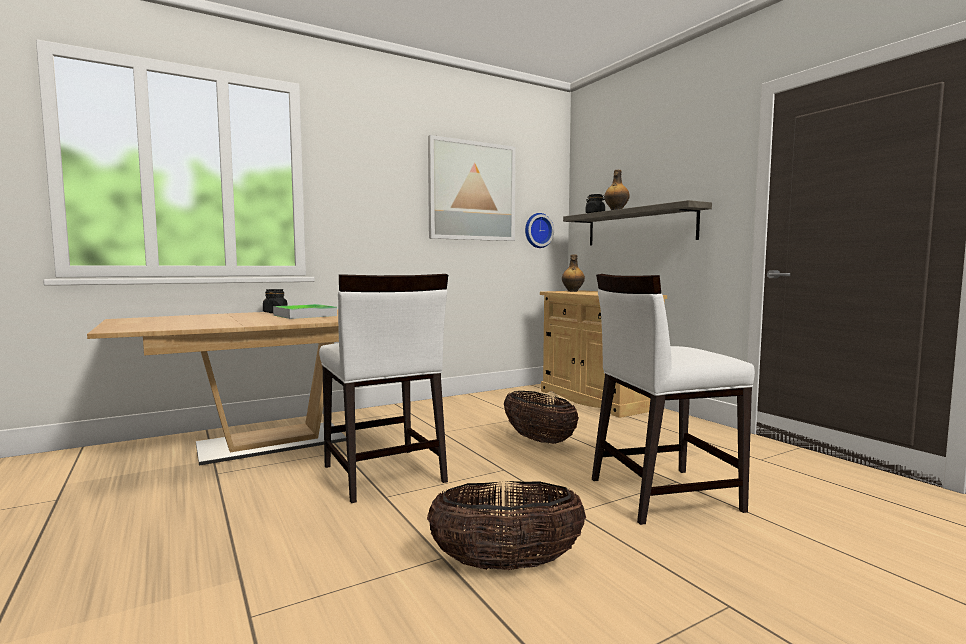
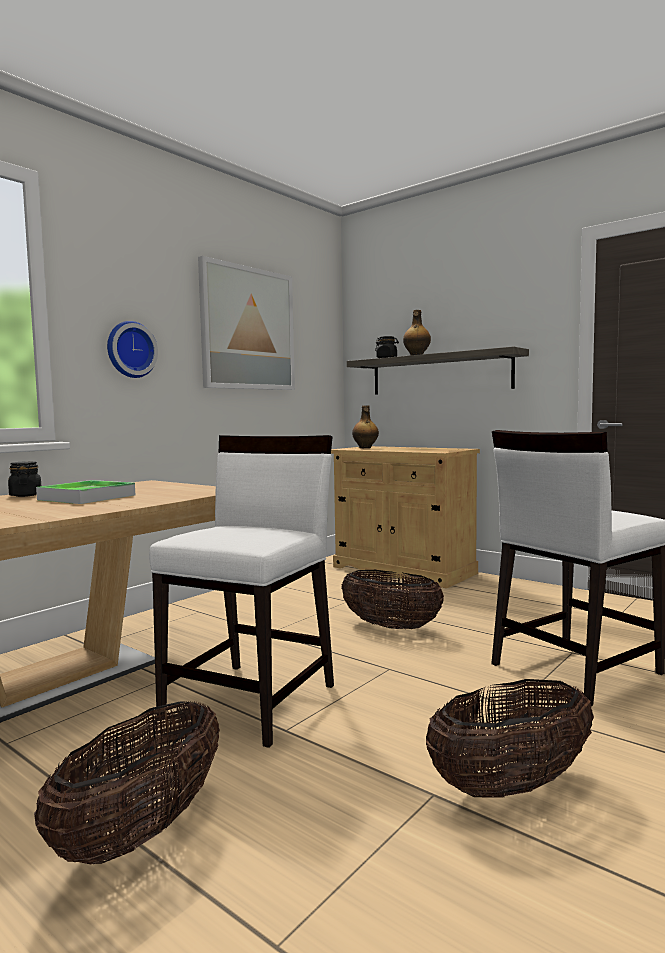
camera: 20 degrees left, 0 degrees up
(240, 537) = (141, 831): none -> basket
(383, 474) = (252, 700): white chair -> white chair turned 105 degrees counterclockwise
(537, 230) = (315, 377): wall clock -> wall clock (130, 350)

